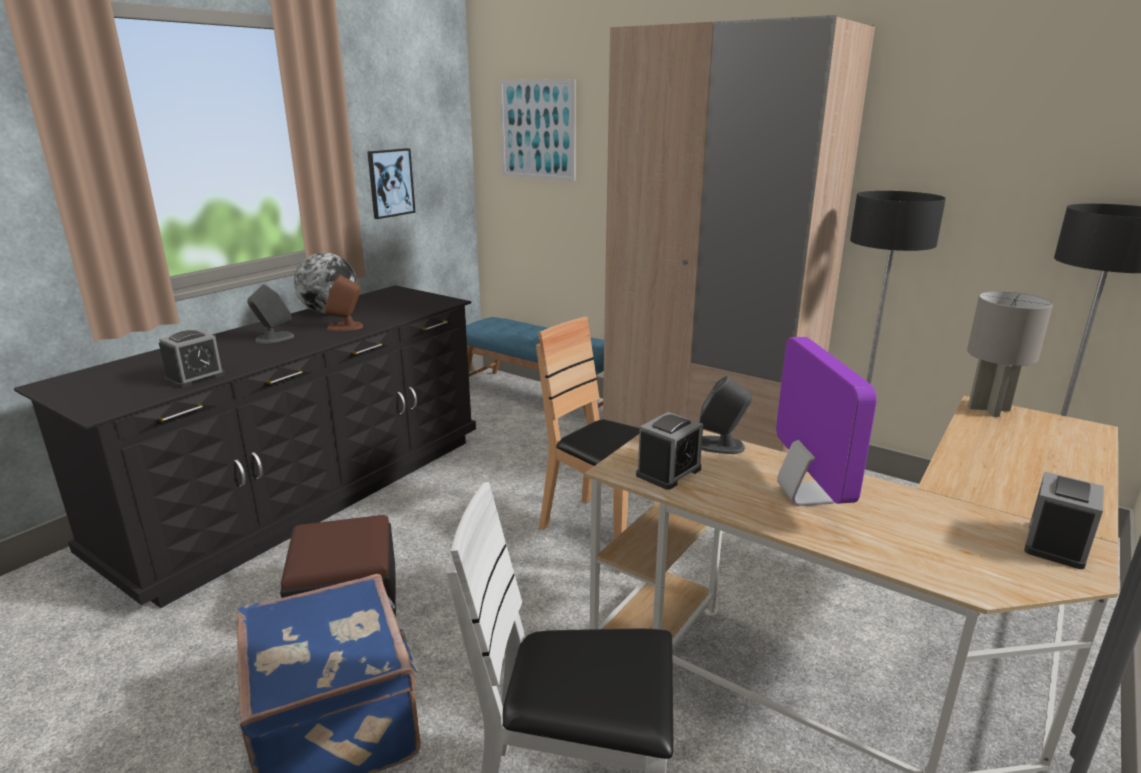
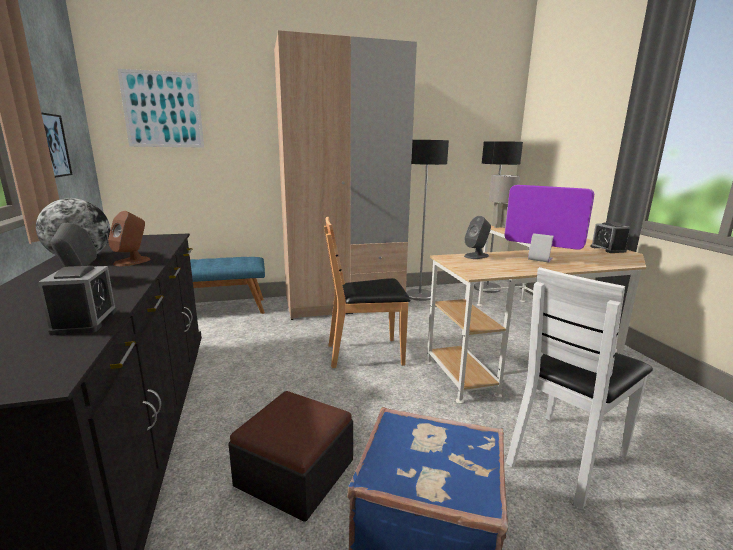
camera: 50 degrees left, 5 degrees down
(668, 472) = (491, 268): alarm clock -> none

